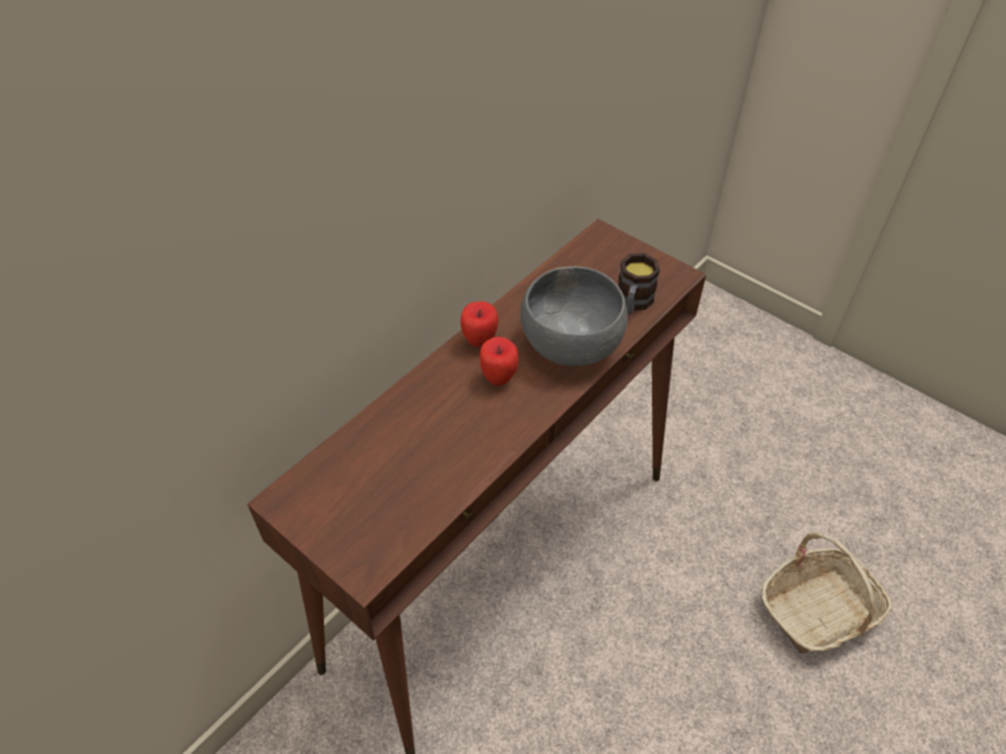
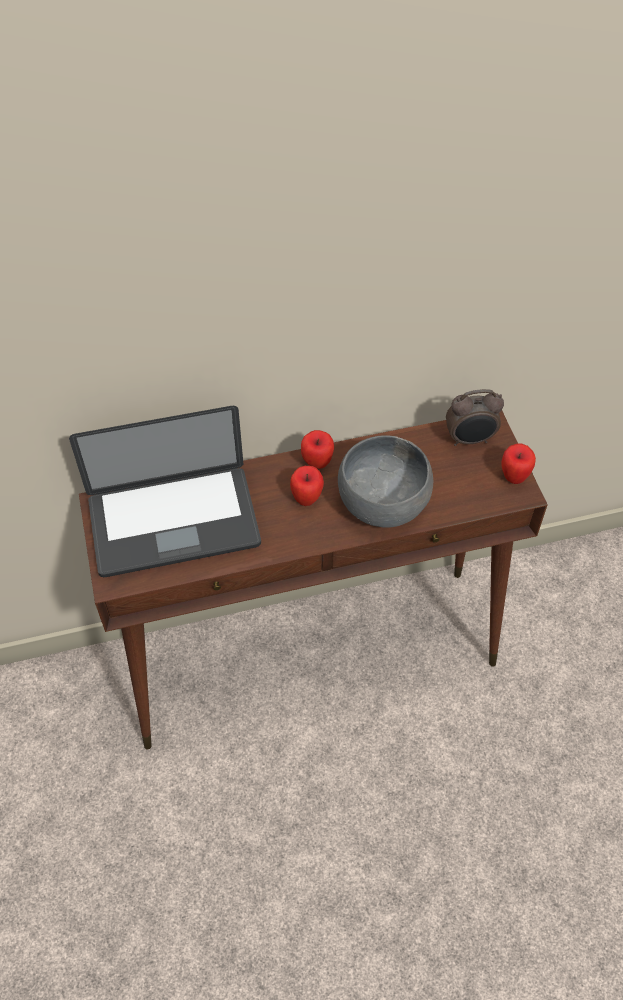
camera: 35 degrees right, 5 degrees up
(383, 473) = (174, 522): none -> laptop
(596, 254) = (470, 440): none -> alarm clock
(633, 303) = (461, 496): mug -> none
(660, 266) = (514, 477): none -> apple
(818, 609) = (542, 855): basket -> none

